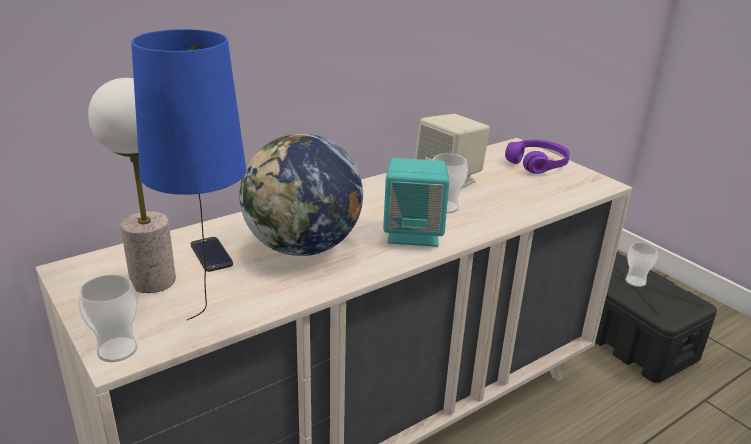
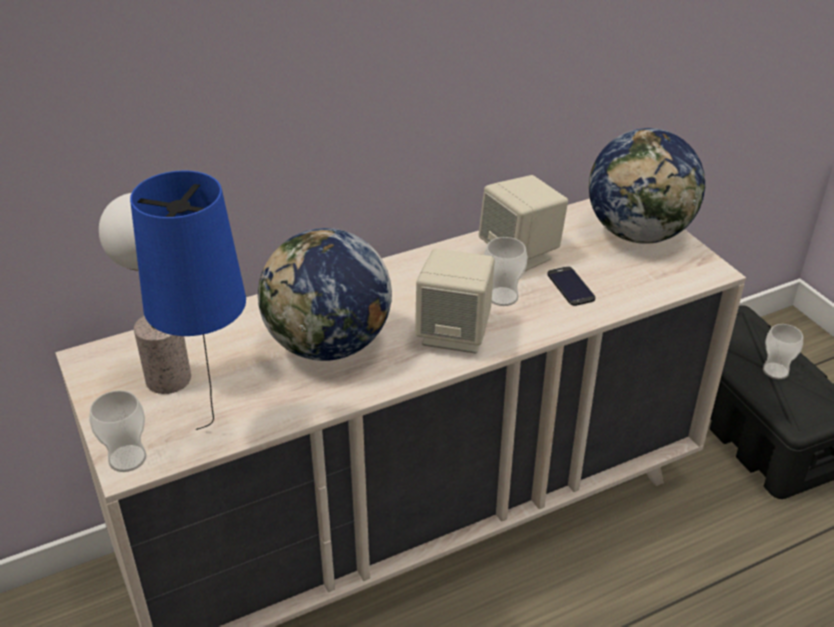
camera: 10 degrees right, 10 degrees up
(211, 254) = (231, 348): phone -> phone (570, 286)
(413, 233) = (455, 333): turquoise speaker -> beige speaker
(537, 164) = (639, 233): purple headphones -> globe

